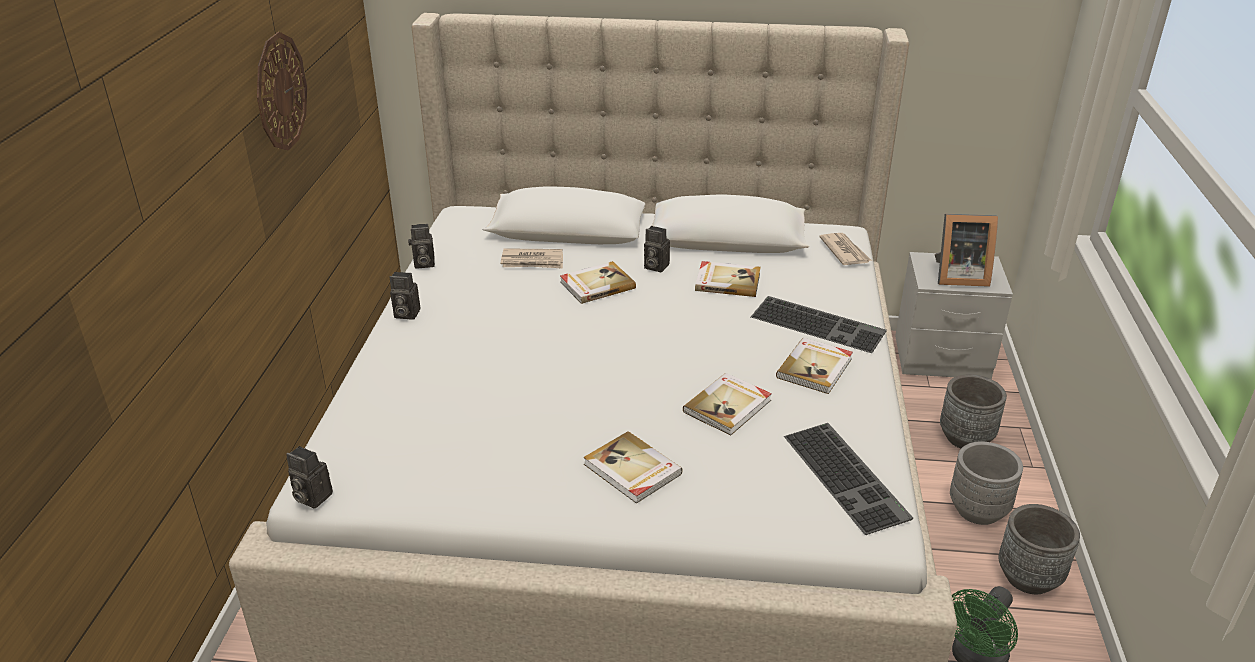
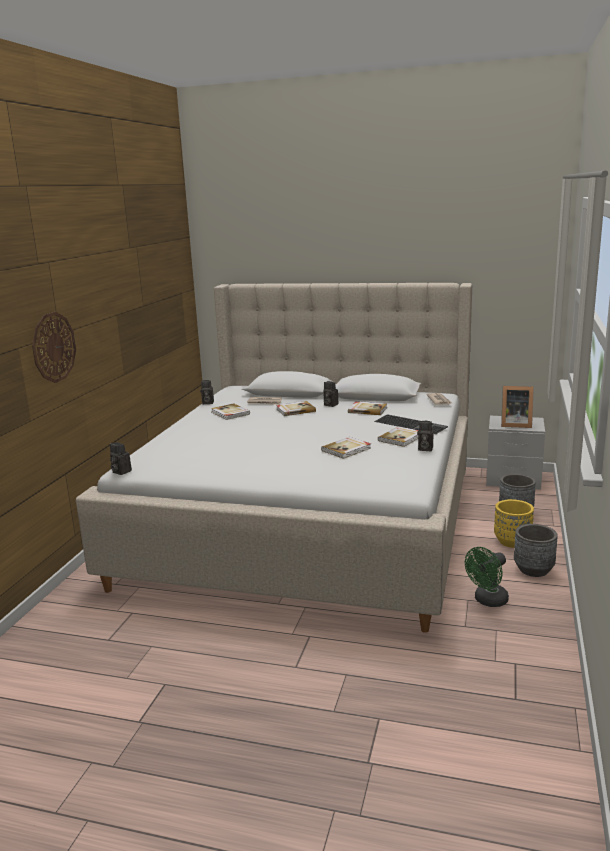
camera: 10 degrees right, 15 degrees down
(280, 92) = (139, 304): wall clock -> wall clock (53, 347)
(405, 314) = (191, 418): camera -> camera (424, 449)
(632, 470) = (285, 467): book -> book (230, 413)
(848, 477) = (400, 472): keyboard -> none
(978, 510) = (512, 541): grey planter -> yellow planter

